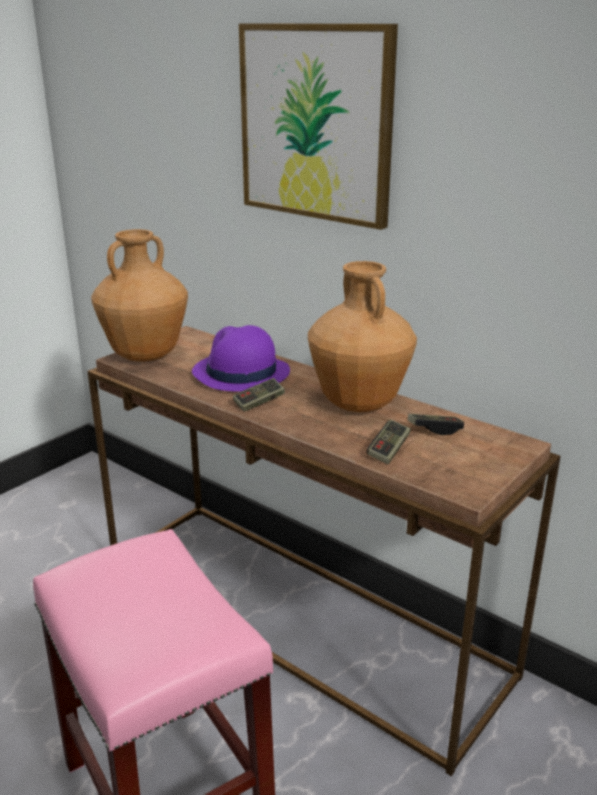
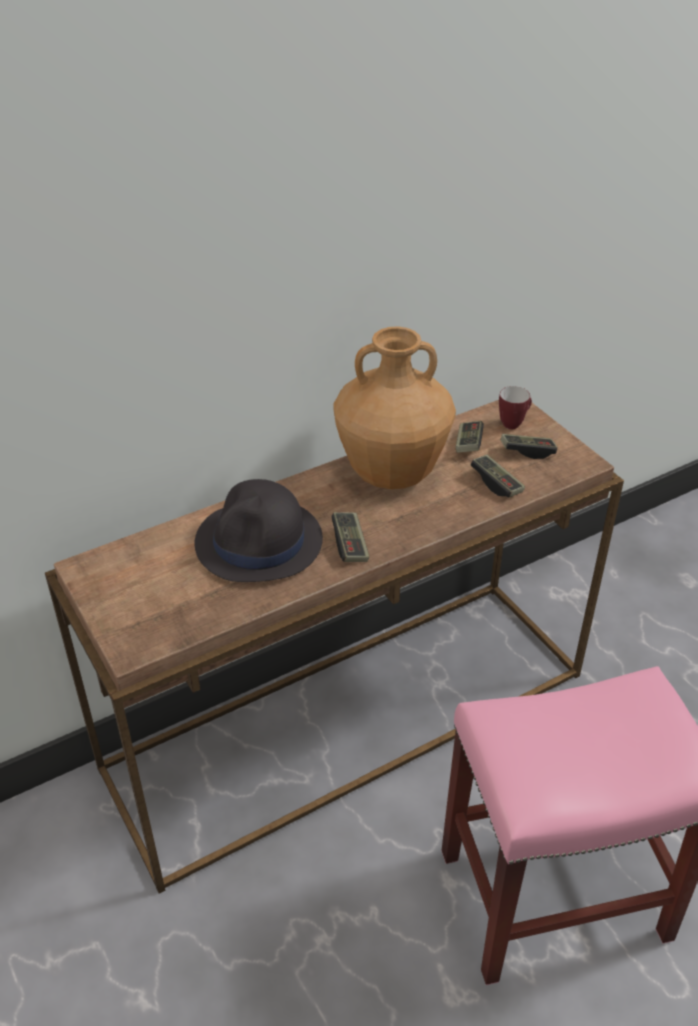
camera: 70 degrees left, 15 degrees up
(146, 356) = (143, 620): brown vase -> none
(240, 373) = (259, 543): purple hat -> black hat
(316, 123) = (229, 208): picture -> none
(454, 459) = (527, 451): none -> game controller
(493, 446) = (513, 423): none -> mug

